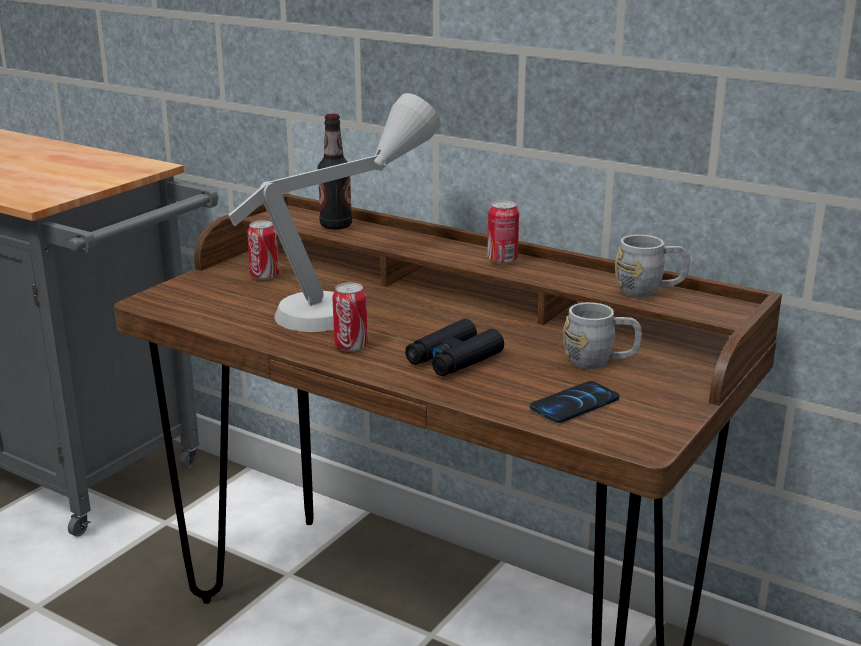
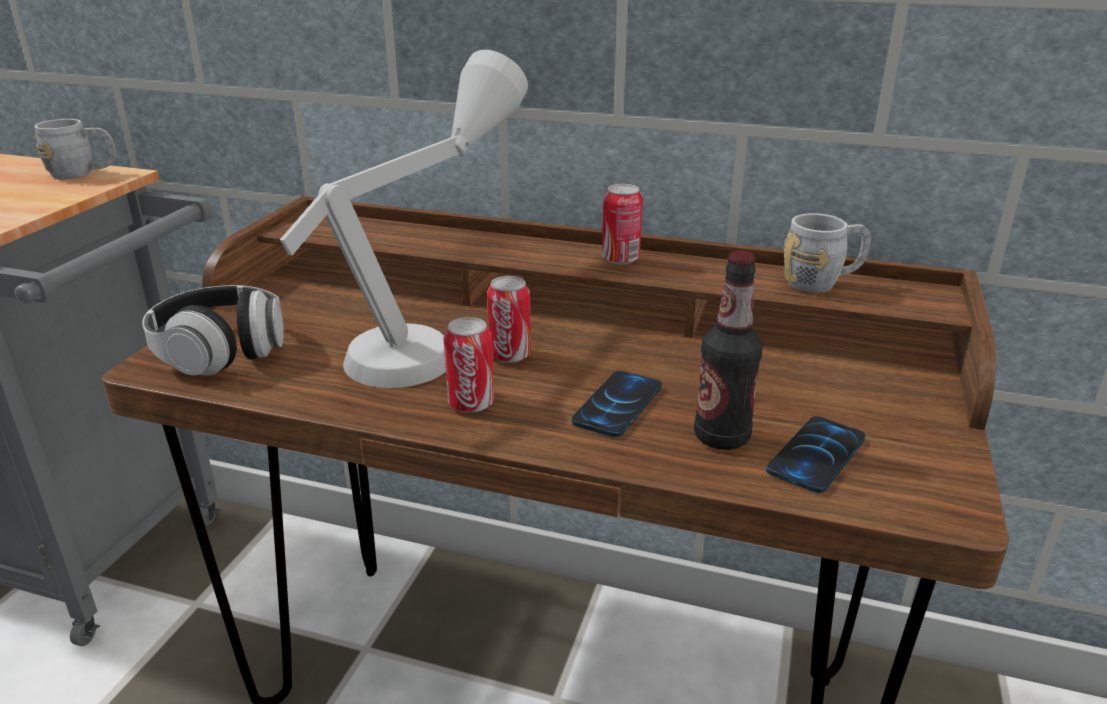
camera: 15 degrees left, 5 degrees up
(196, 297) = (221, 352): none -> headphones
(264, 276) = (306, 309): can -> can (510, 356)
(336, 226) = (386, 233): bottle -> bottle (721, 437)
(453, 359) = (617, 405): black binoculars -> phone
(600, 361) = (797, 383): grey mug -> grey mug (83, 174)

